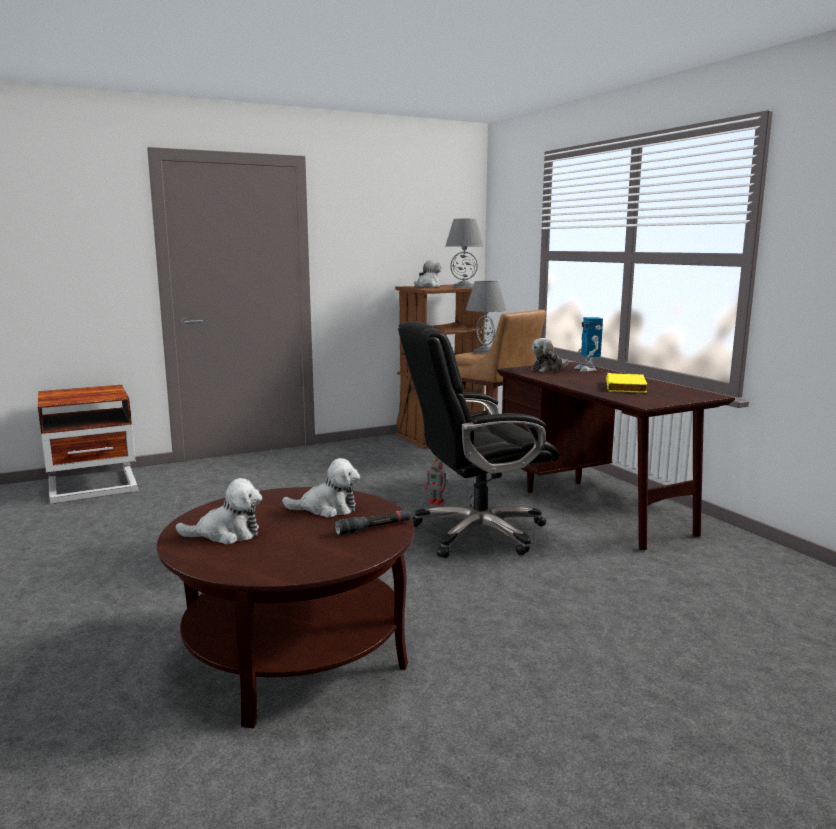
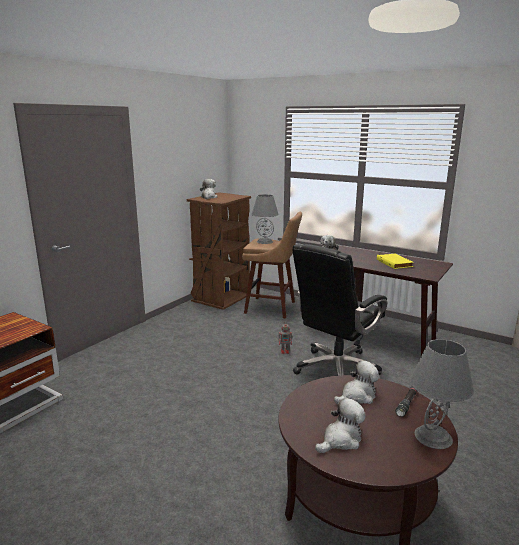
camera: 30 degrees left, 5 degrees up
(463, 287) = (235, 196): grey table lamp -> grey table lamp (433, 437)
(587, 369) = (348, 250): toy robot -> none

